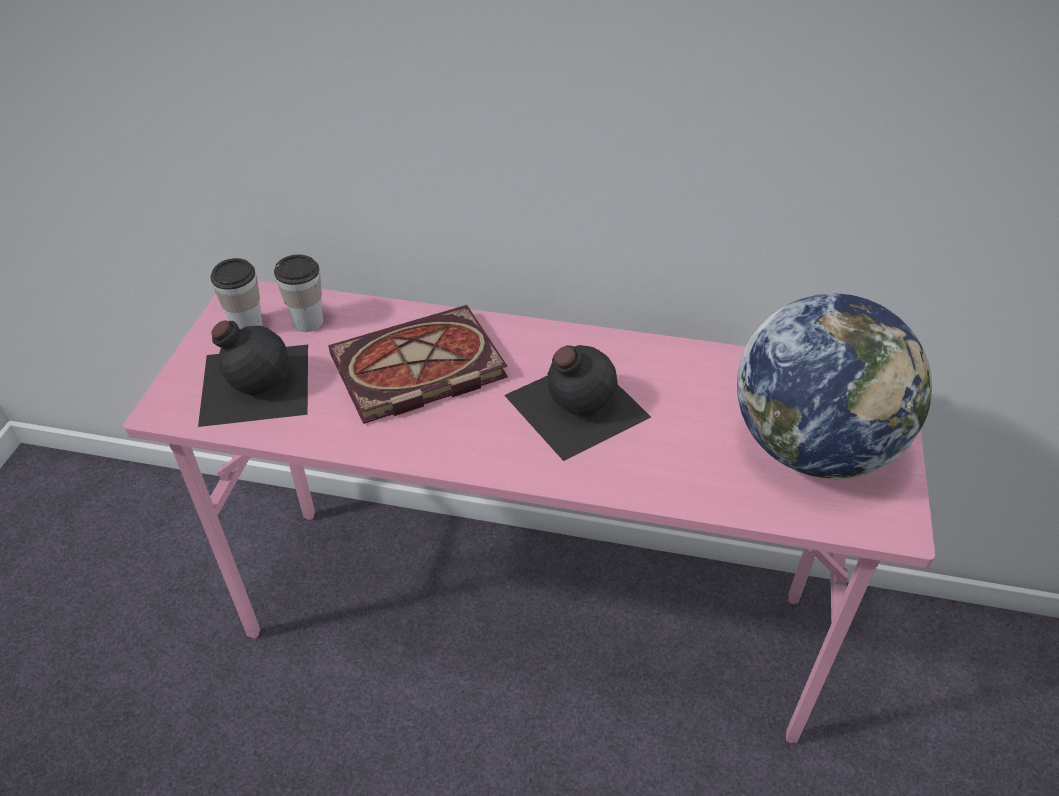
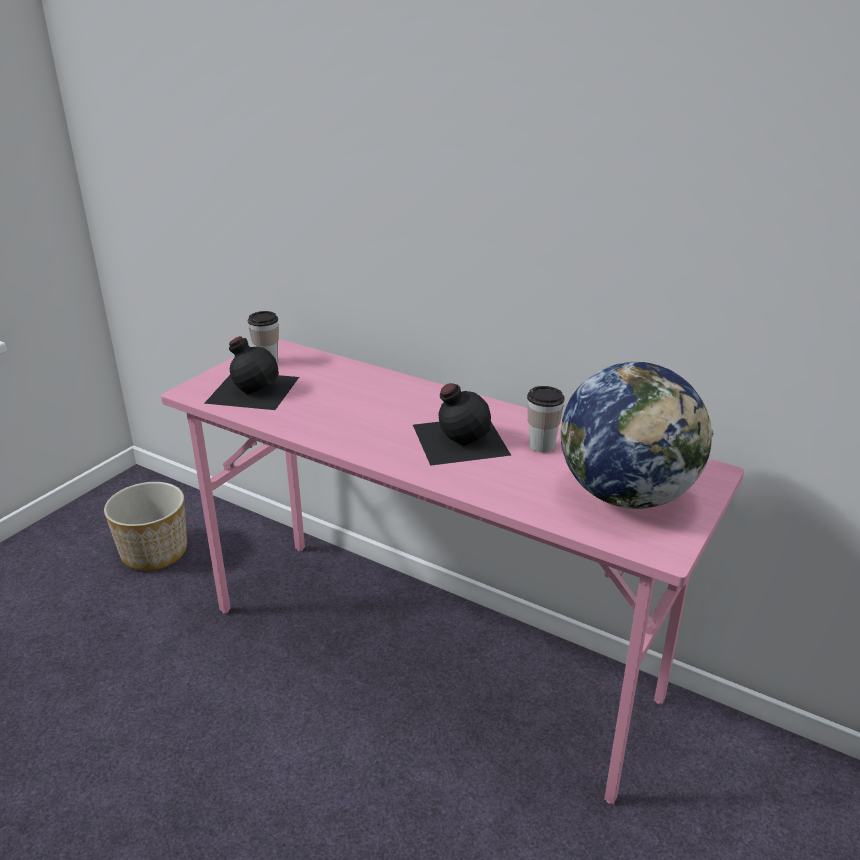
camera: 20 degrees right, 15 degrees down
(117, 576) = (155, 553): none -> planter
(308, 322) = (307, 366): cup -> cup (542, 445)
(415, 371) = (360, 402): book -> none

